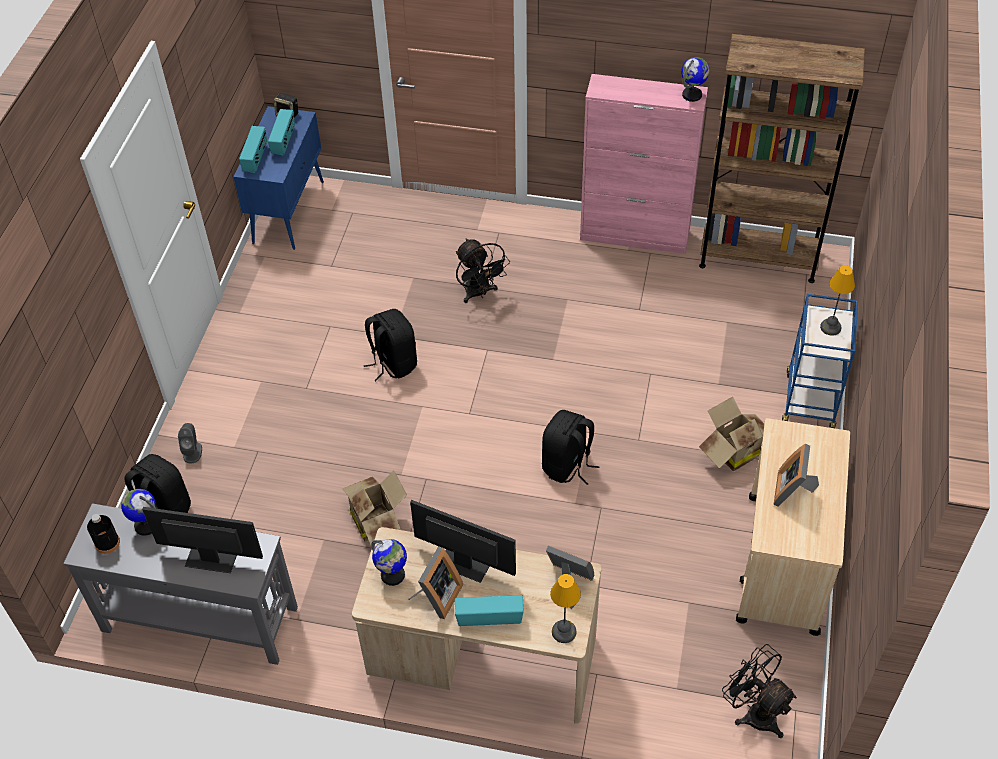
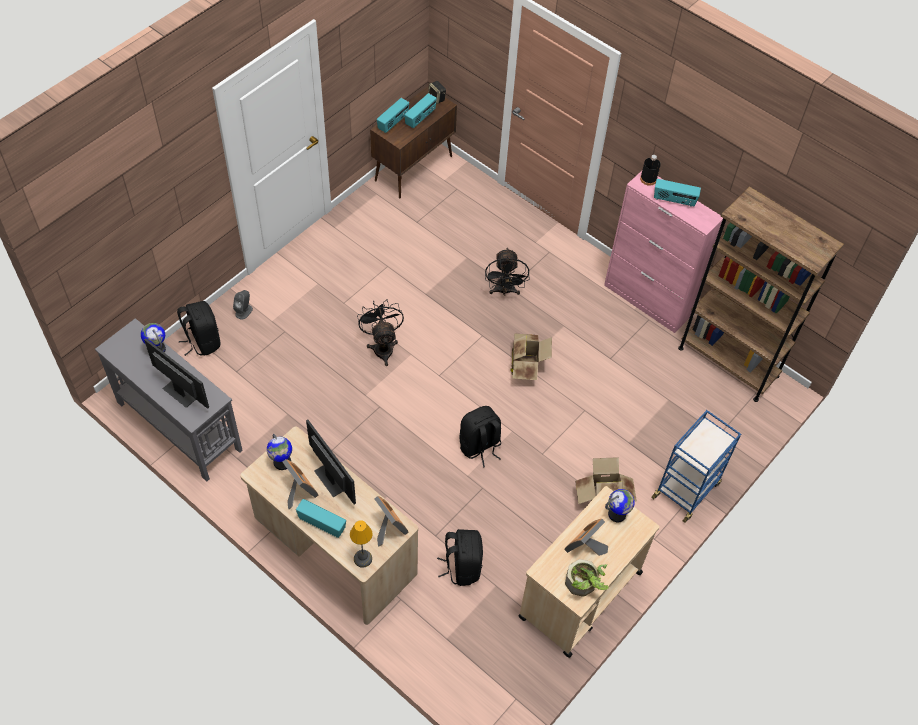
camera: 25 degrees right, 5 degrees up
(107, 543) = (127, 349): black bottle -> black bottle (648, 179)
(289, 211) = (414, 168): blue cabinet -> brown cabinet
(377, 520) = (329, 419): cardboard box -> cardboard box (526, 365)
(393, 363) = (411, 313): black backpack -> black backpack (462, 566)
(437, 597) = (299, 492): picture frame -> picture frame turned 90 degrees counterclockwise
(646, 92) = (674, 200): none -> radio
(692, 95) = (707, 218): globe -> globe (617, 514)
(754, 712) = (487, 683): black fan -> black fan (382, 346)
(820, 531) = (583, 585): none -> potted plant
(830, 327) = (709, 443): table lamp -> none

